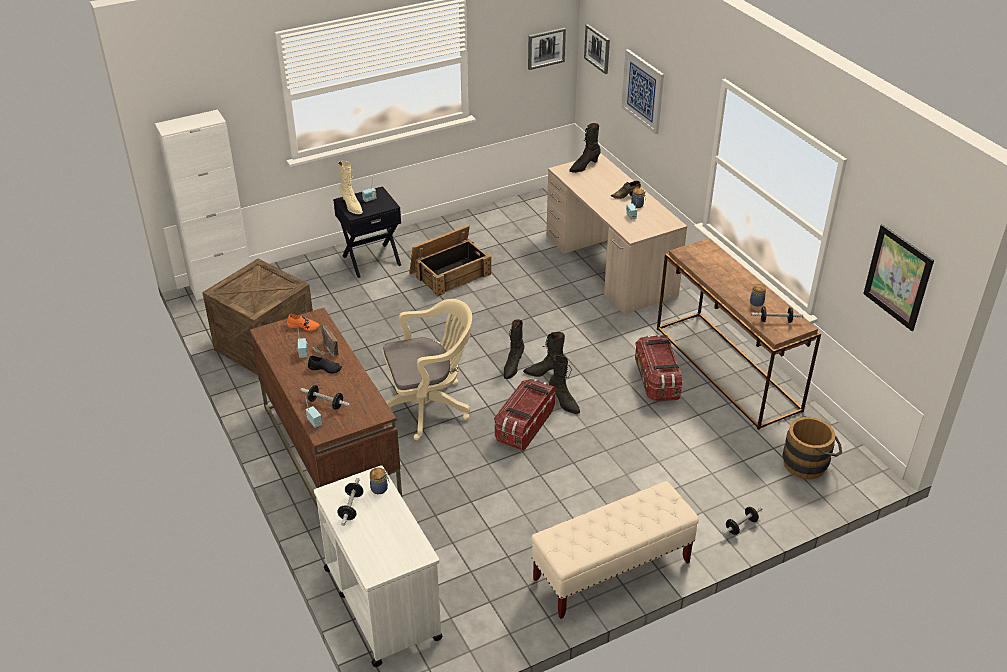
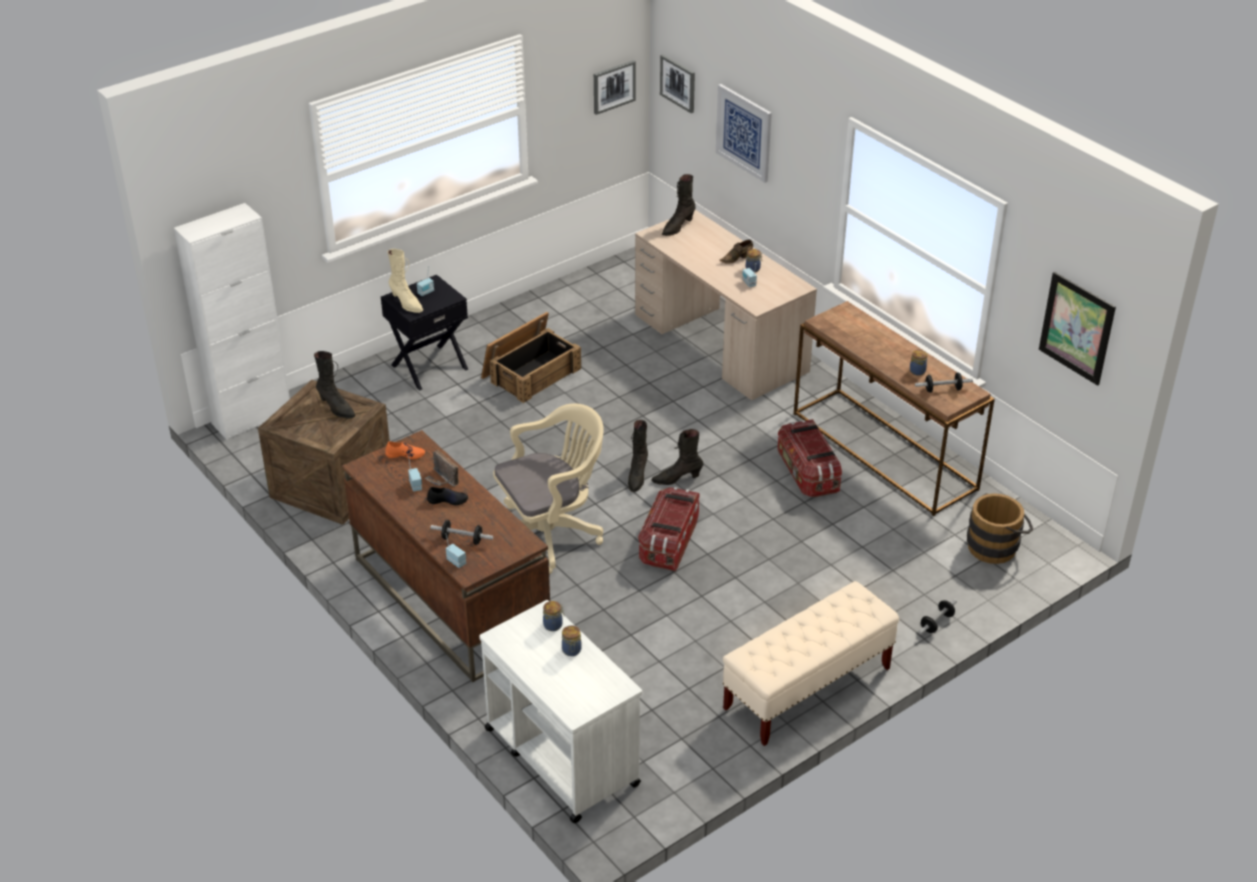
camera: 10 degrees left, 0 degrees up
(351, 507) = (528, 649): dumbbell -> none
(388, 514) = (571, 651): none -> jar
(564, 402) = (707, 511): black boot -> black boot (336, 408)

